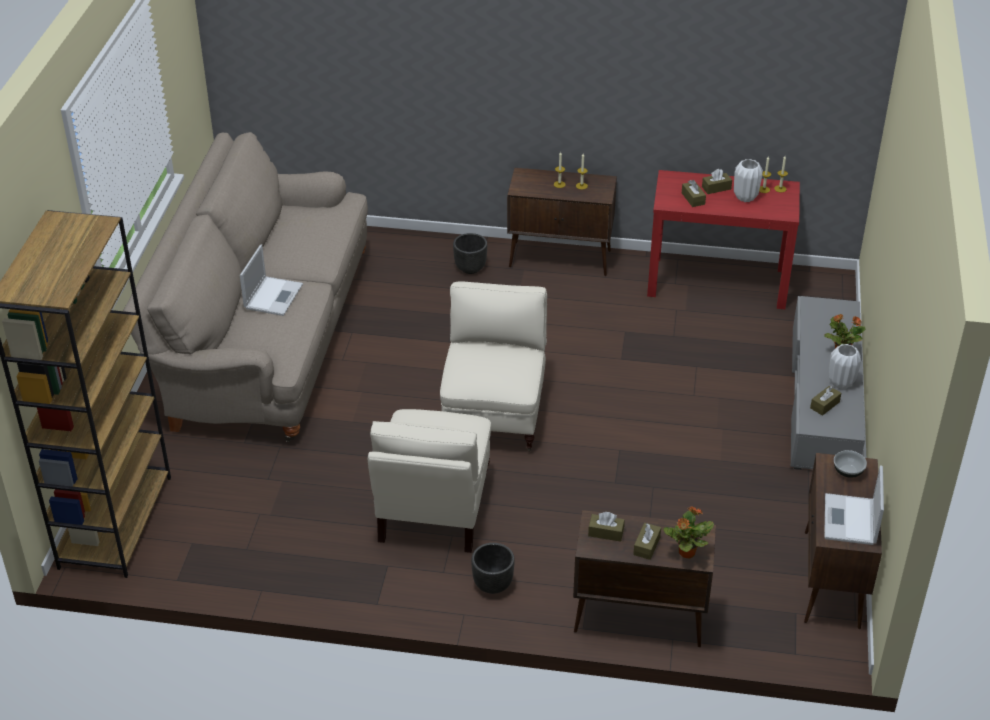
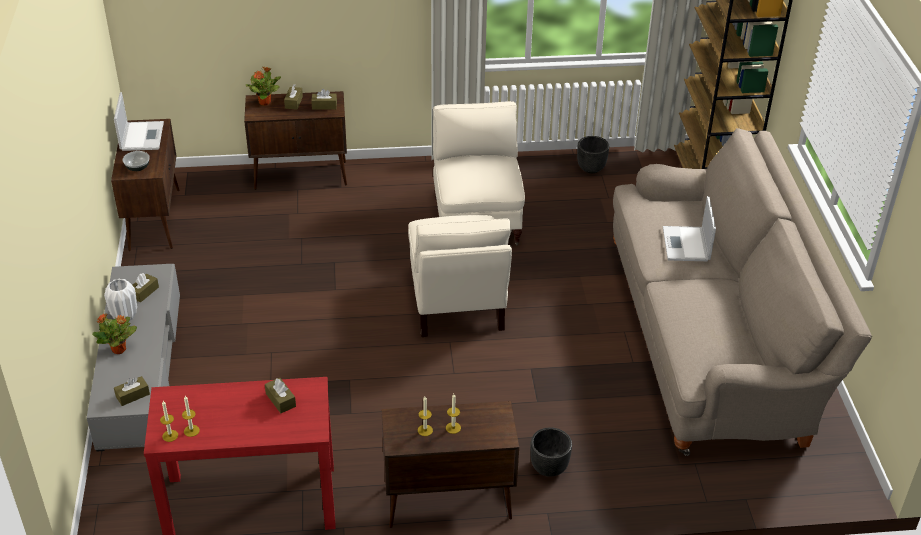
camera: 165 degrees right, 0 degrees up
(492, 584) = (412, 180): black planter -> black planter (591, 168)
(716, 188) = (252, 422): brown tissue box -> brown tissue box (132, 395)
(745, 197) = (215, 413): white vase -> none

